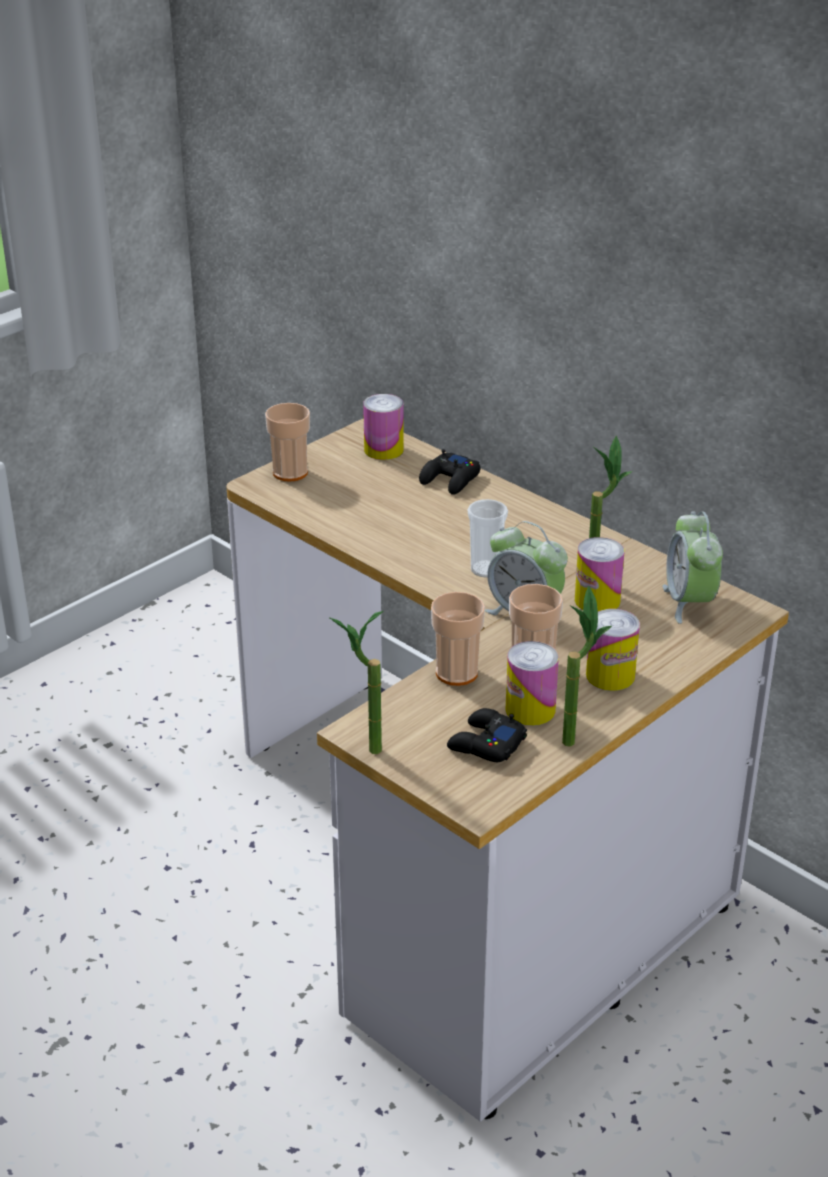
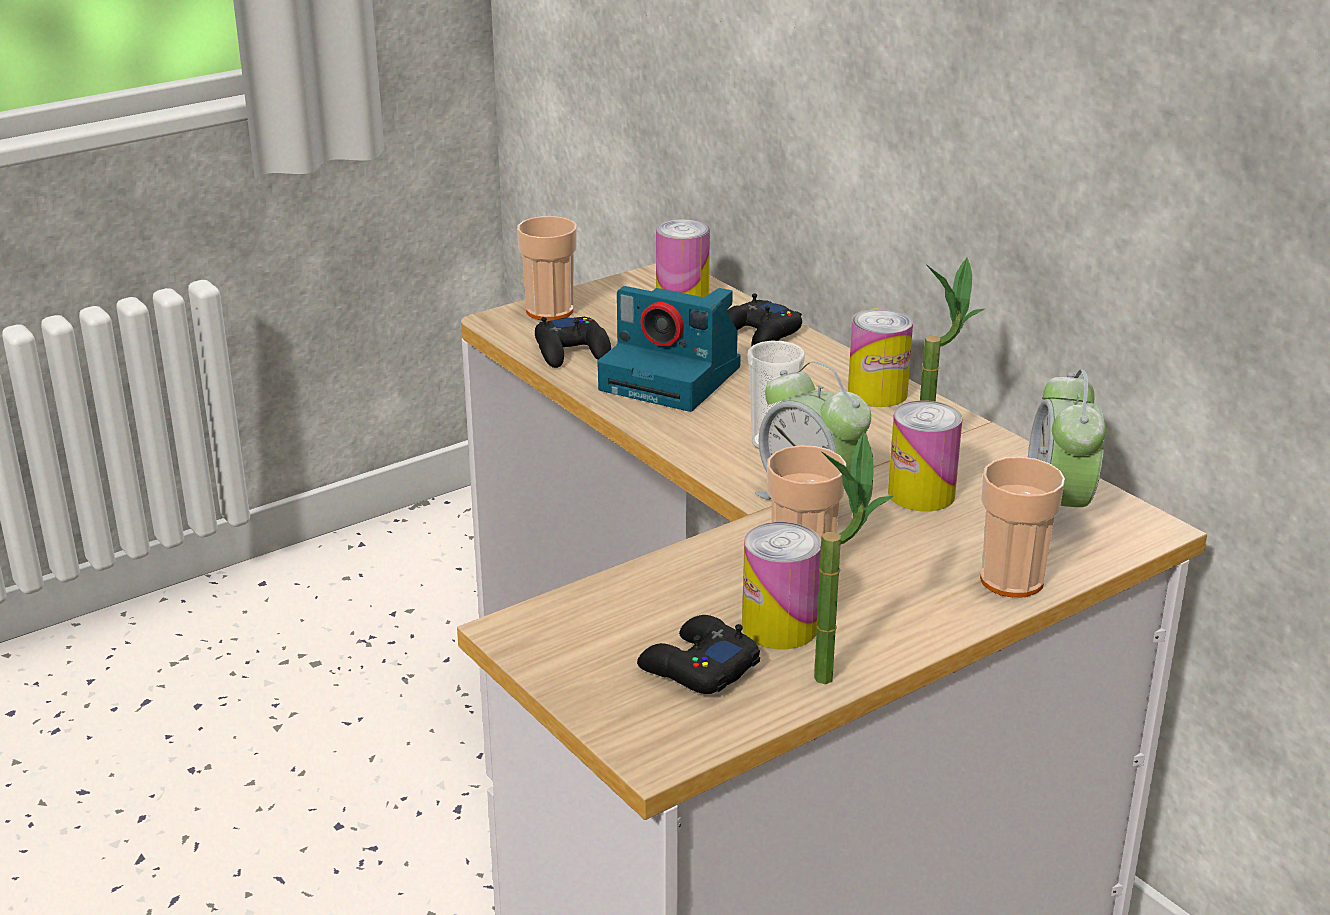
camera: 10 degrees right, 5 degrees down
(319, 506) = (572, 351): none -> black game controller
(362, 749) = (513, 655): potted plant -> none
(400, 523) = (674, 378): none -> camera
(456, 673) = (687, 568): cup -> cup (1011, 580)
(610, 675) = (913, 593): can -> can (877, 393)

